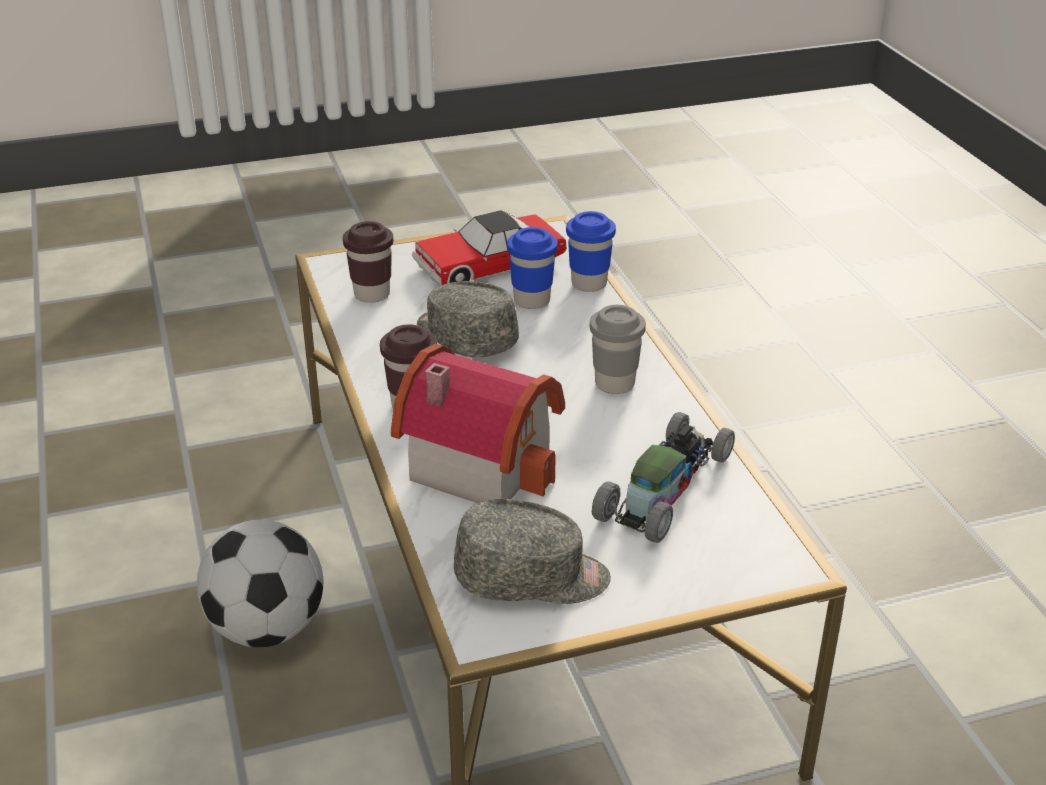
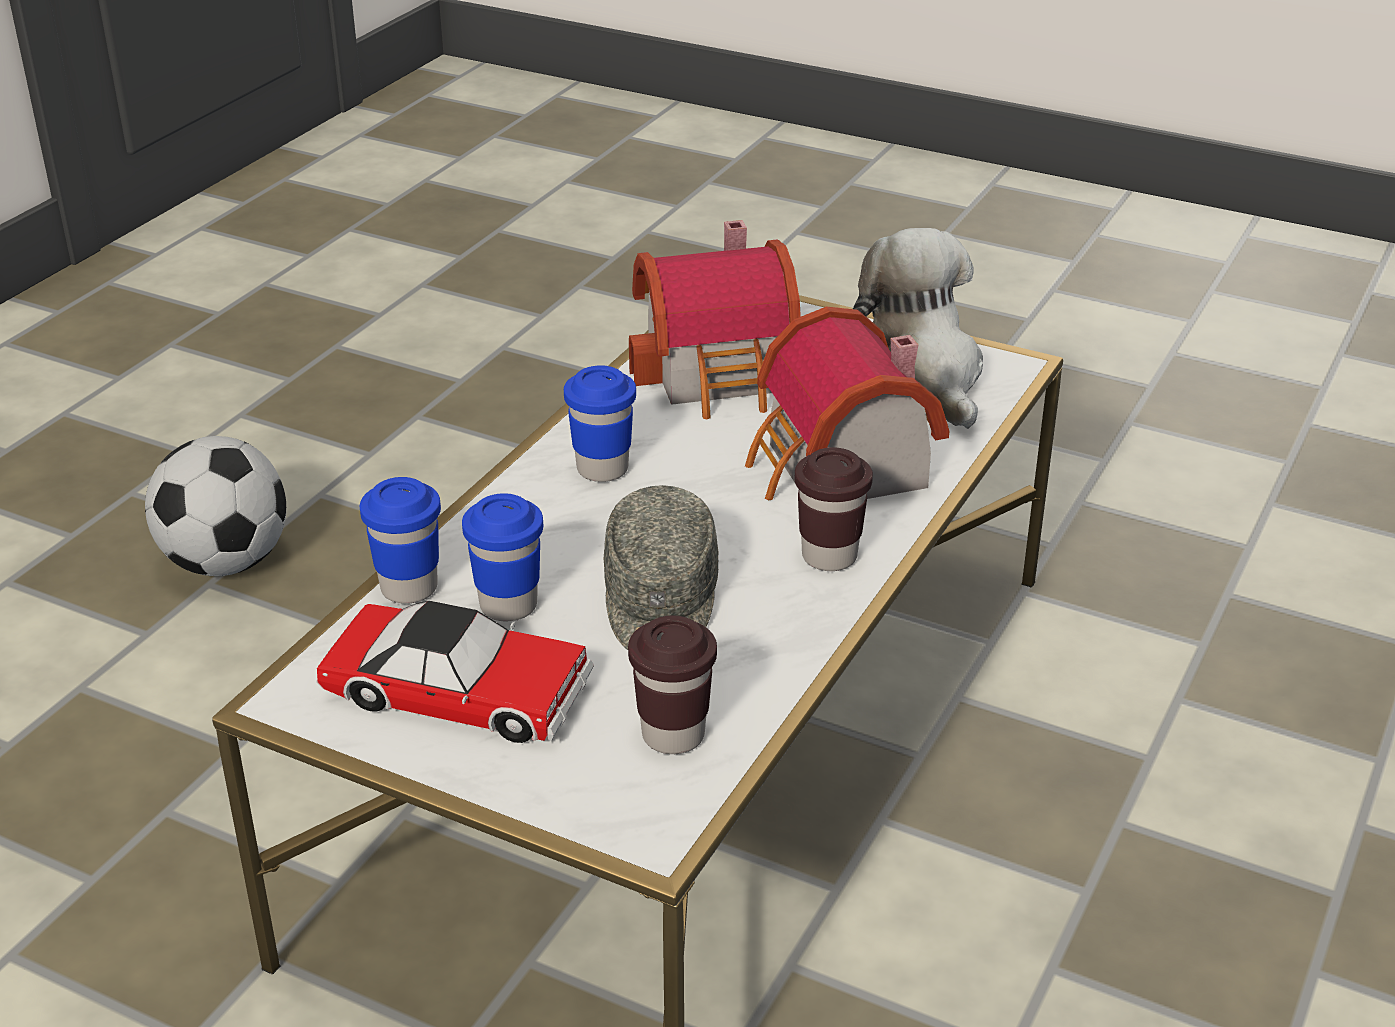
camera: 135 degrees left, 0 degrees up
(268, 629) = (1026, 859): football -> football (226, 562)
(532, 578) = (923, 376): grey cap -> plush toy
(614, 384) = (602, 469): grey cup -> blue cup
(665, 488) = (721, 374): toy car -> toy house

